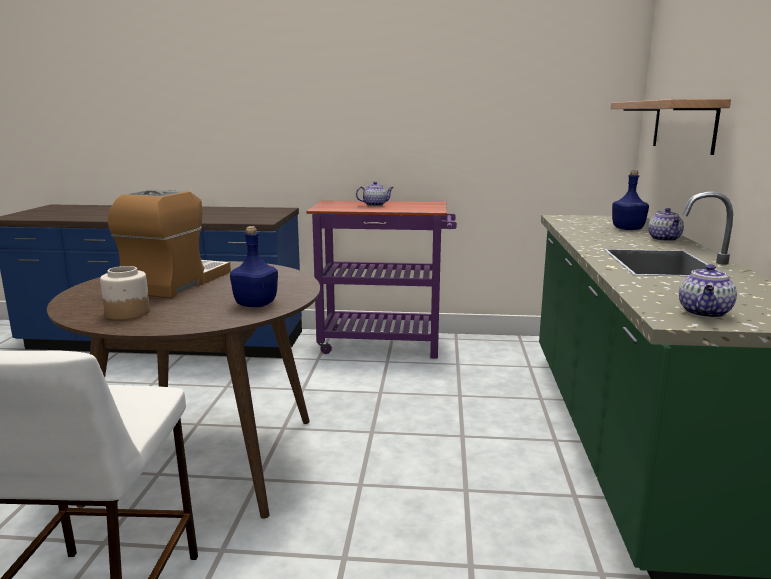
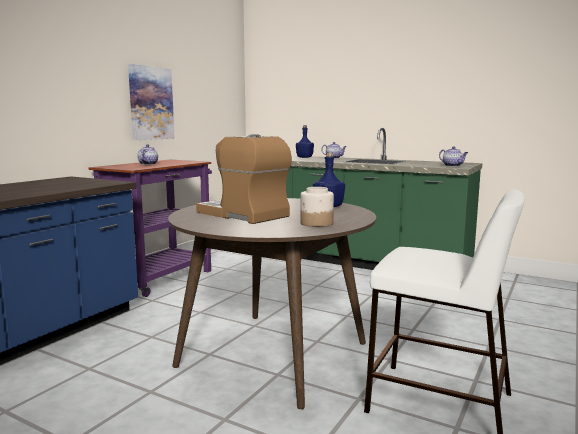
camera: 65 degrees left, 5 degrees down
(423, 128) = (151, 103): none -> picture
(683, 125) = (305, 102): shelf -> none

